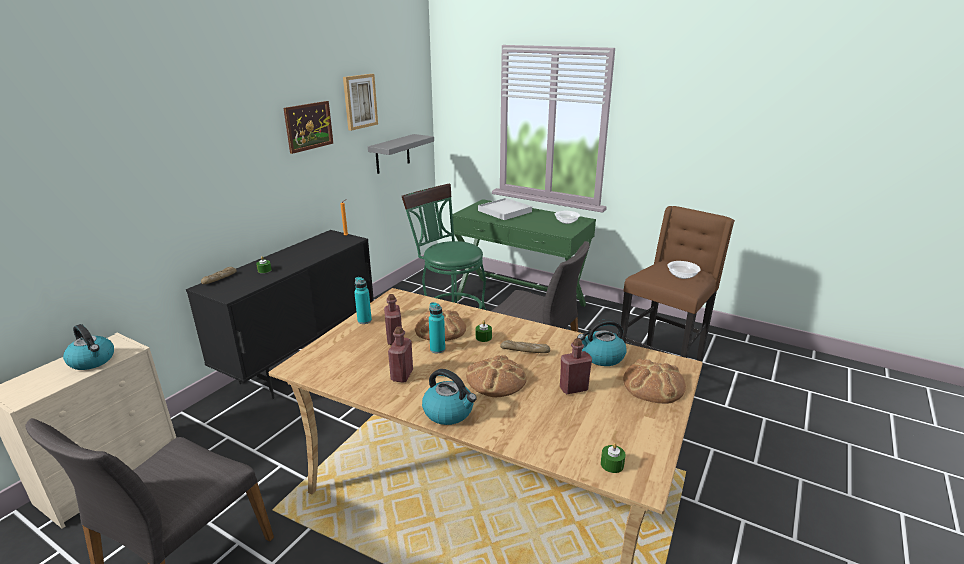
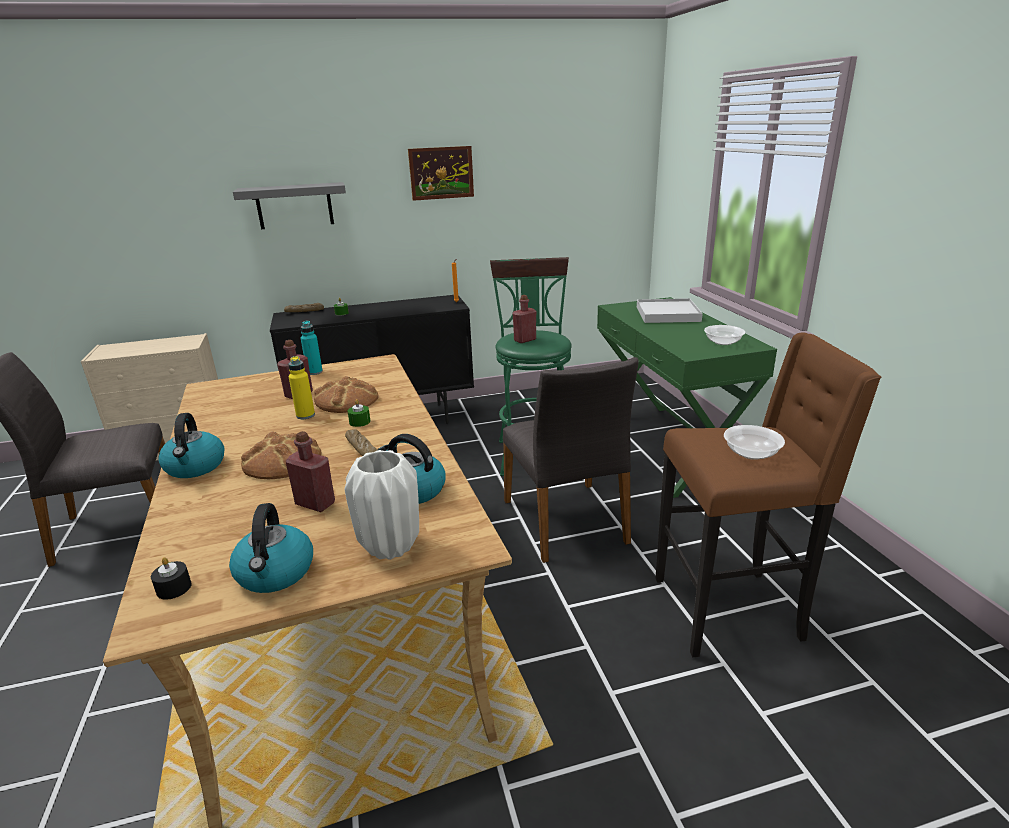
camera: 45 degrees right, 0 degrees up
(93, 361) = (162, 346): kettle -> kettle (276, 573)
(359, 101) = (523, 150): picture -> none
(392, 154) = (572, 222): grey shelf -> grey shelf (294, 206)
(402, 375) = (238, 423): red bottle -> red bottle (525, 340)
(437, 349) = (305, 415): turquoise bottle -> yellow bottle
(612, 464) = (174, 588): green candle -> black candle
(653, 385) = (391, 546): bread -> white vase

